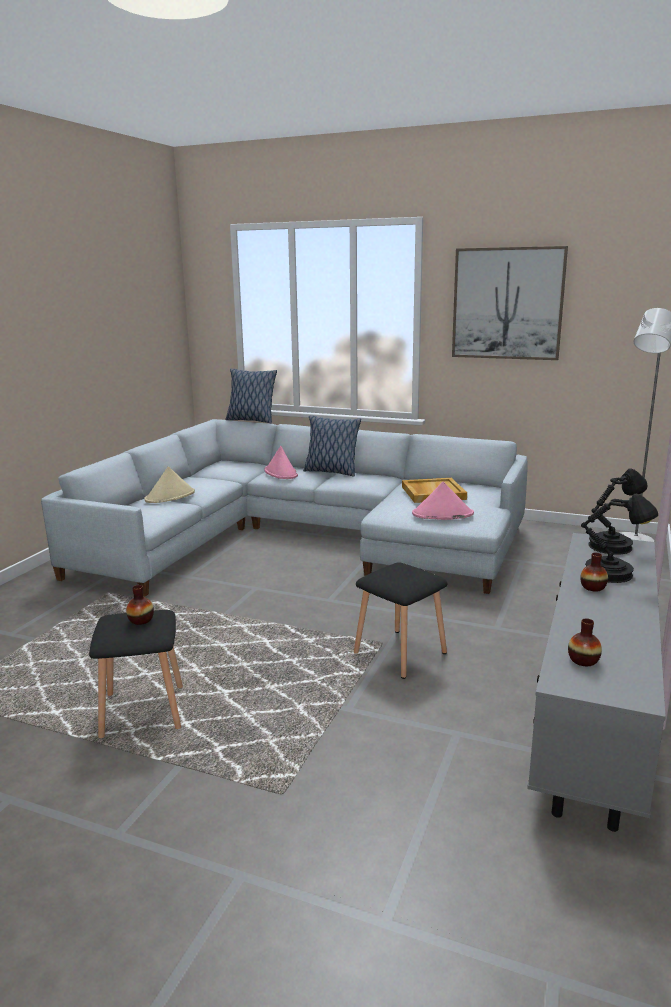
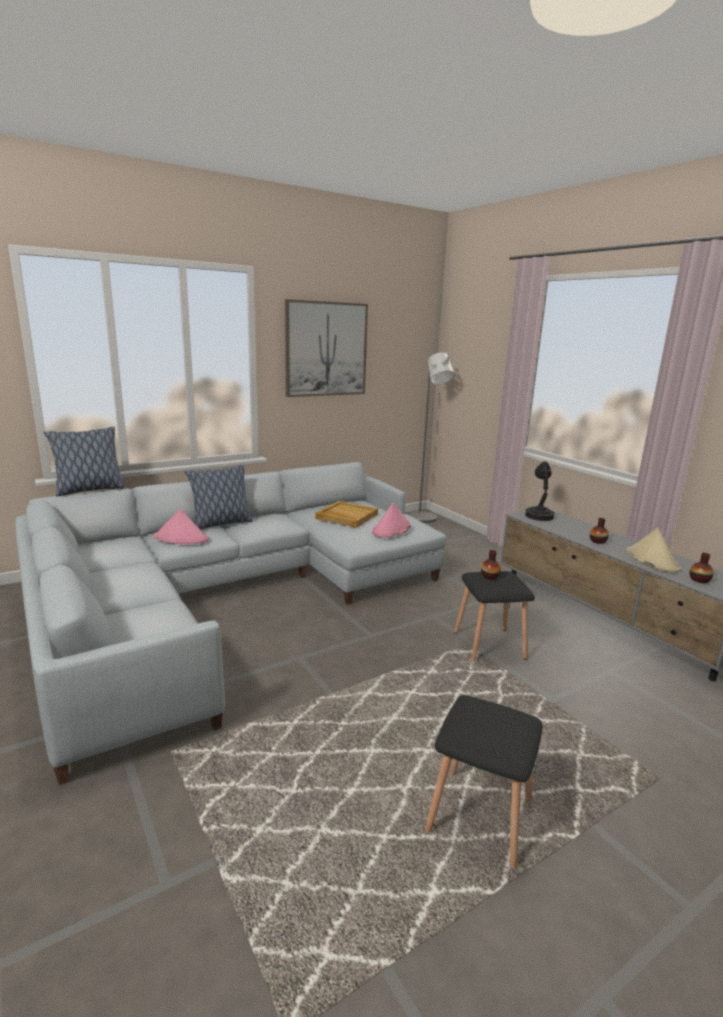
camera: 55 degrees left, 0 degrees up
(141, 620) = (488, 717): vase -> vase (490, 576)
(170, 496) = (133, 602): beige hat -> beige hat (651, 560)
(613, 574) = (581, 530): black table lamp -> none

